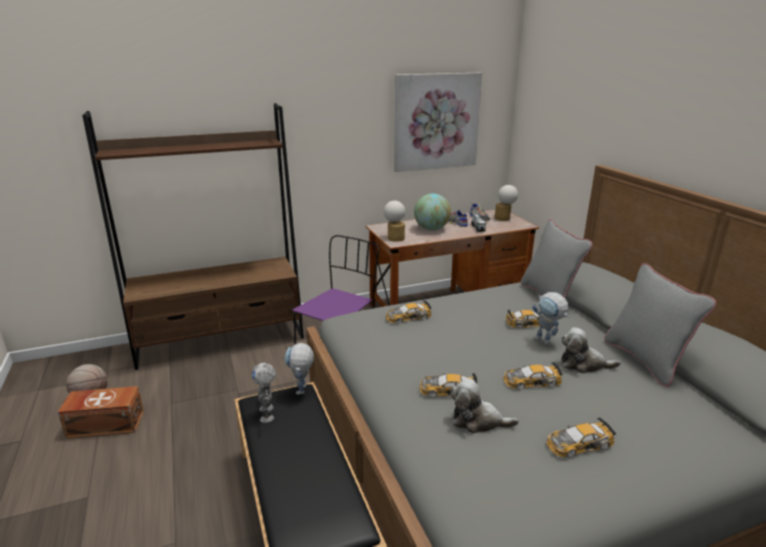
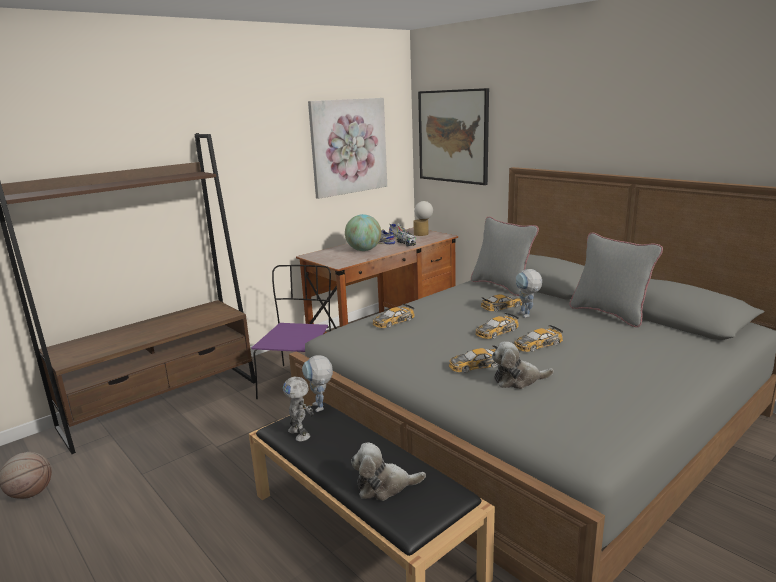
camera: 20 degrees left, 5 degrees down
(105, 424) = (70, 514): brown storage box -> none
(395, 237) = (334, 261): table lamp -> none
(547, 342) = (527, 316): toy robot -> toy robot turned 45 degrees clockwise
(549, 120) = (453, 136): none -> picture
(578, 444) = (607, 376): toy car -> toy car (496, 331)
(583, 364) = (567, 325): plush toy -> plush toy (384, 486)

